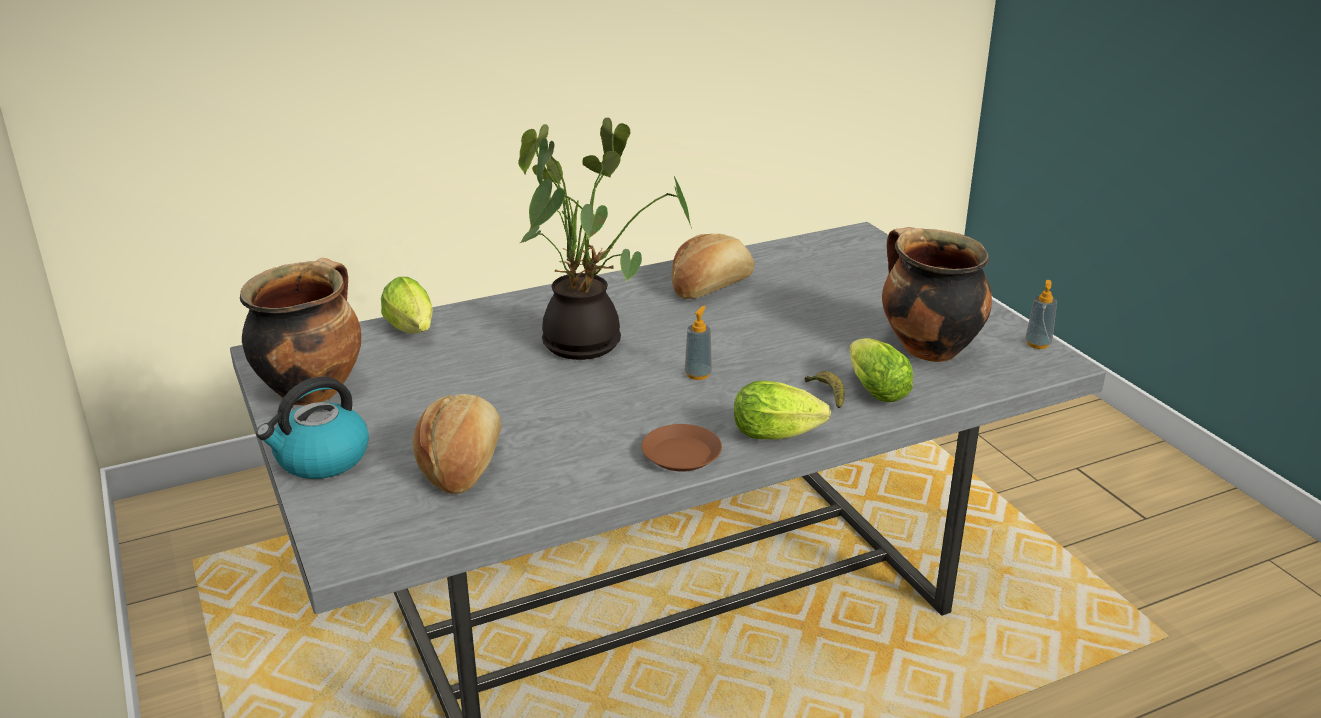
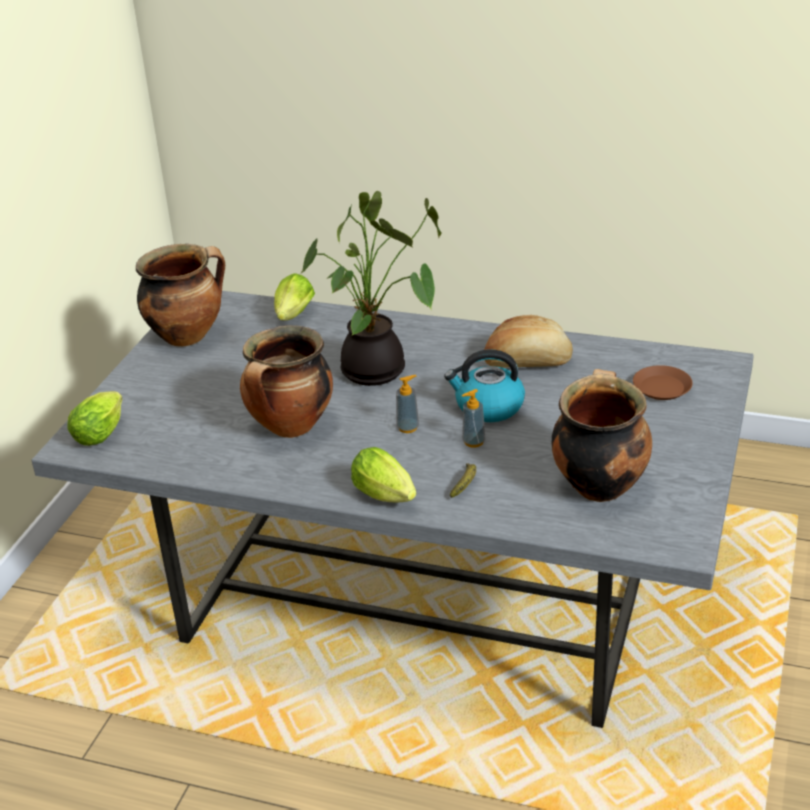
camera: 45 degrees right, 5 degrees up
(321, 459) = (132, 384): kettle -> kettle (488, 407)
(462, 464) = (191, 422): bread -> none
(583, 421) = (291, 427): none -> cooking pot
(681, 454) = (309, 479): brown plate -> brown plate (662, 388)
(873, 389) = (503, 496): lettuce -> lettuce (102, 432)
(1037, 344) = (695, 523): soap dispenser -> soap dispenser (473, 442)

